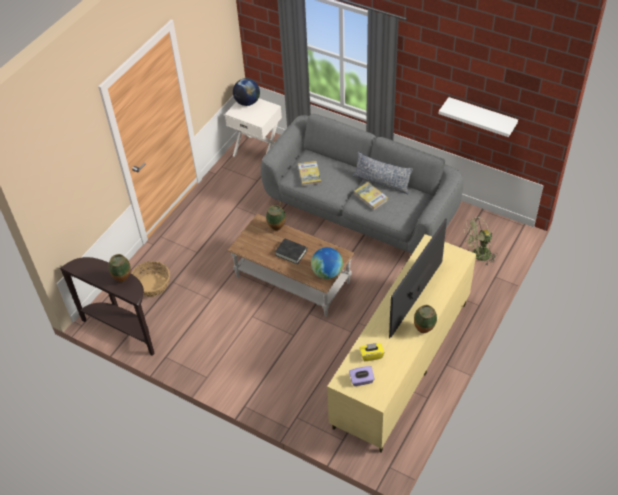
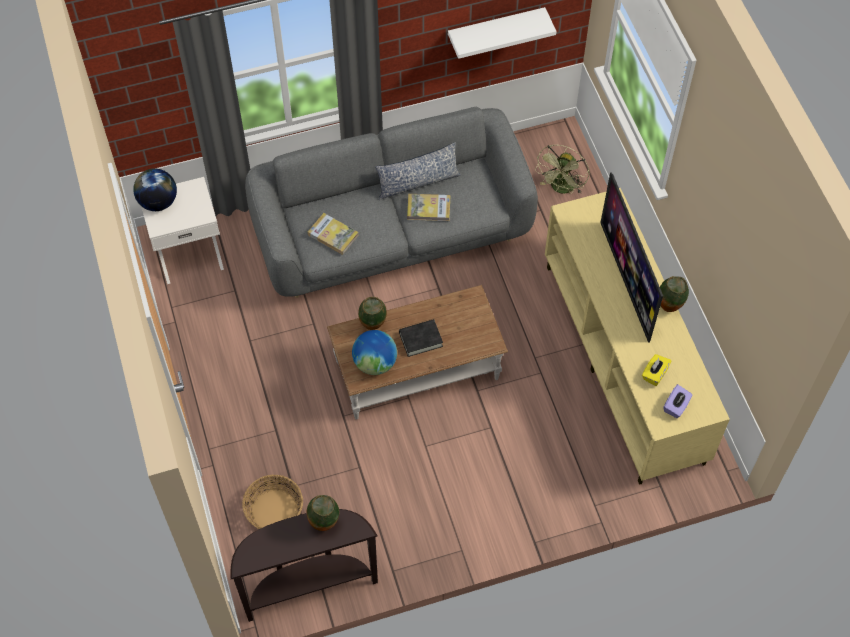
camera: 50 degrees left, 10 degrees up
(327, 273) = (483, 329): globe -> globe (375, 363)

